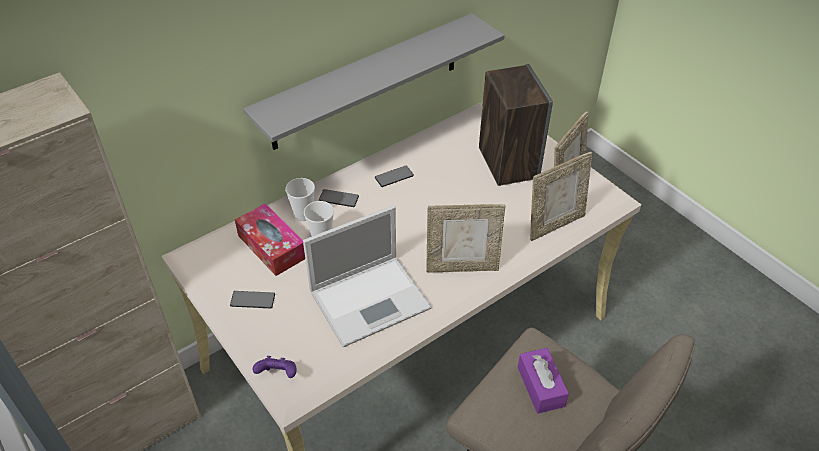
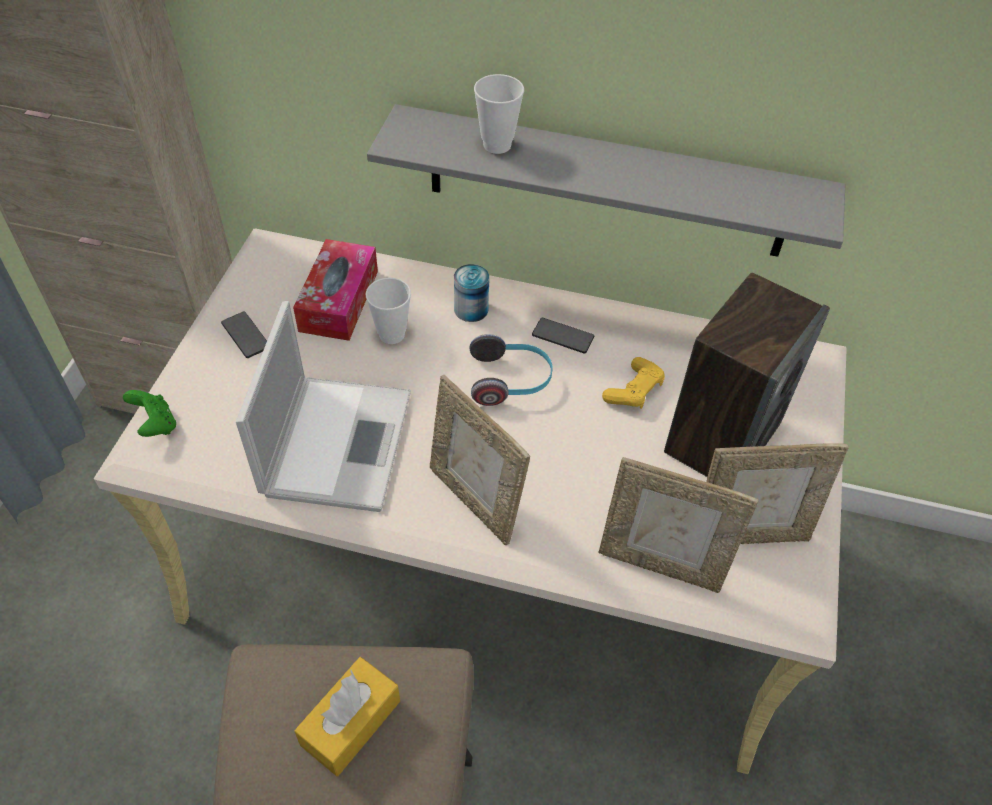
camera: 50 degrees right, 5 degrees up
(278, 374) = (156, 425): purple game controller -> green game controller
(303, 215) = (413, 296): cup -> cup (497, 145)
(338, 199) = (471, 309): phone -> can
(371, 299) = (338, 440): laptop -> laptop turned 105 degrees counterclockwise
(402, 212) = (510, 381): none -> headphones
(453, 173) = (634, 390): none -> yellow game controller
(540, 386) = (351, 723): purple tissue box -> yellow tissue box

